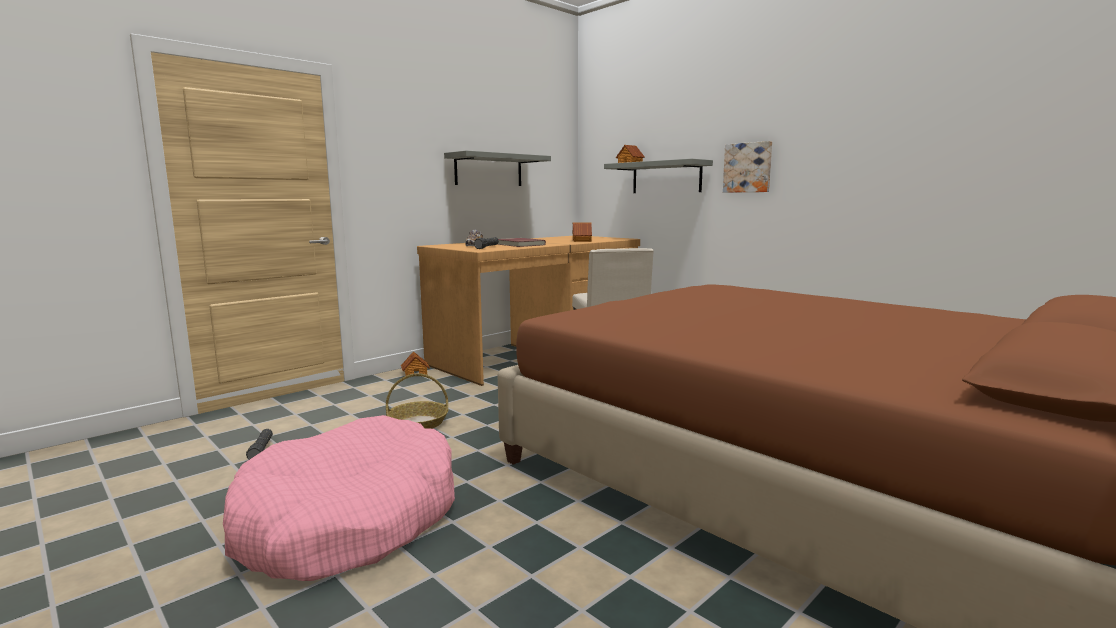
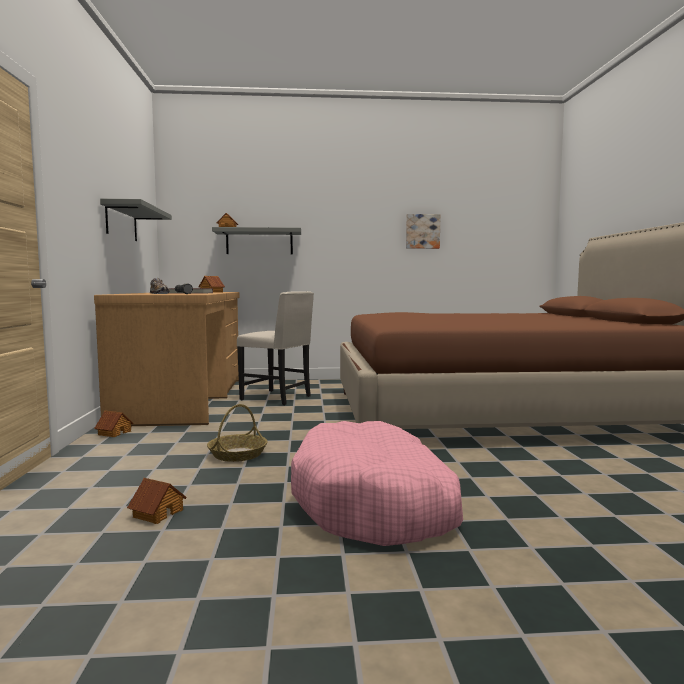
camera: 50 degrees left, 5 degrees down
(261, 450) = (157, 513): black flashlight -> toy house
(748, 167) = (329, 237): picture -> picture (422, 231)

